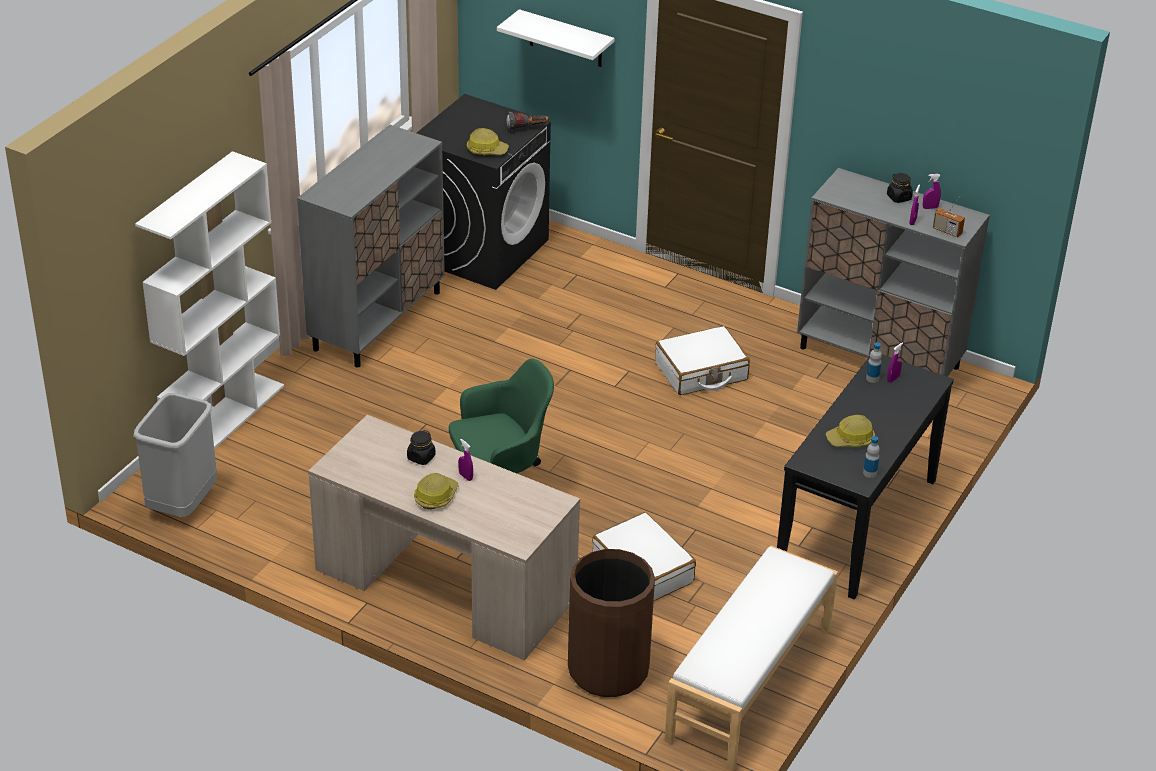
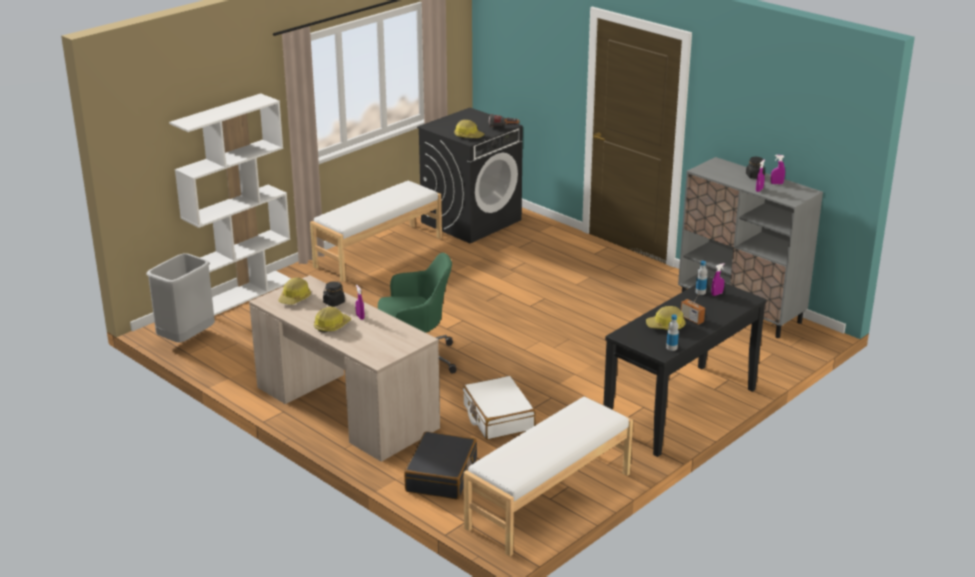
camera: 15 degrees right, 10 degrees down
(367, 457) = (295, 298): none -> hard hat
(378, 320) = (378, 252): grey cabinet -> white bench
(566, 39) = (538, 66): white shelf -> none
(608, 669) = (442, 476): brown trash can -> black suitcase
(701, 372) = (599, 304): white suitcase -> none
(947, 231) = (784, 197): radio -> radio (691, 319)

